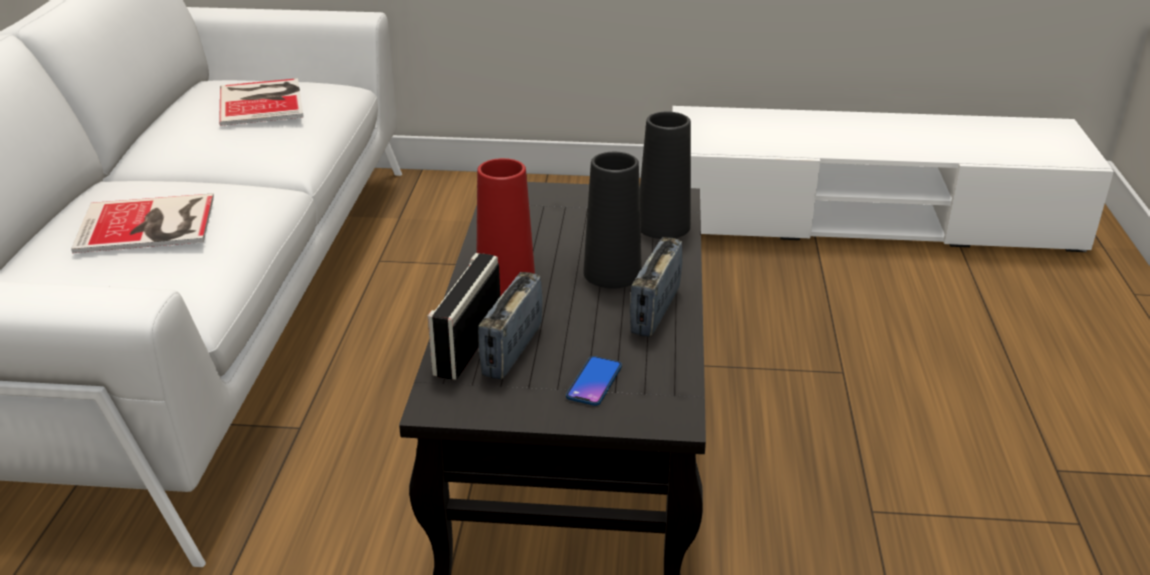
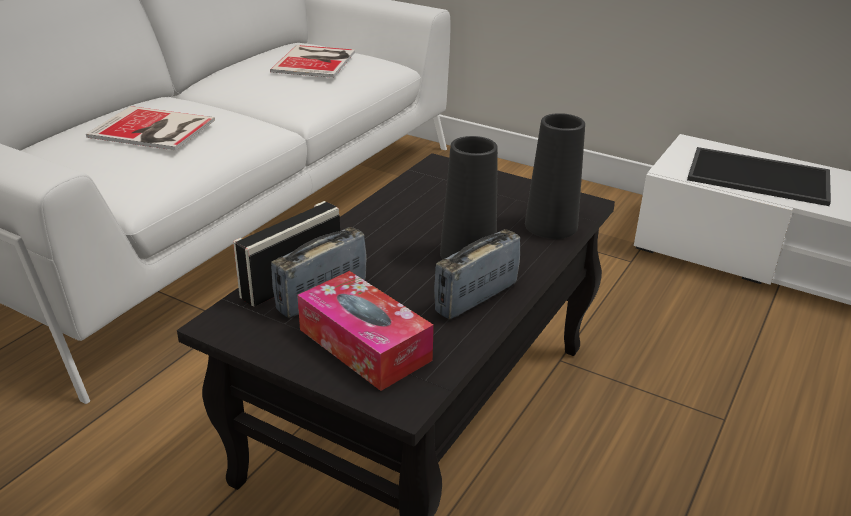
camera: 25 degrees right, 0 degrees up
(506, 281) = (371, 237): red vase -> none
(594, 382) = (364, 345): phone -> tissue box
(773, 133) = (760, 176): none -> tray

